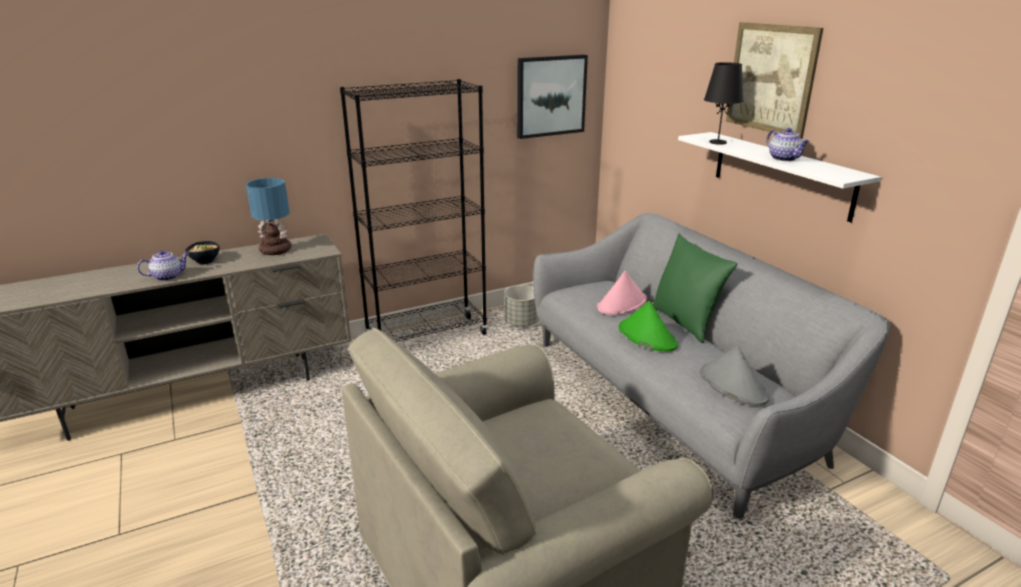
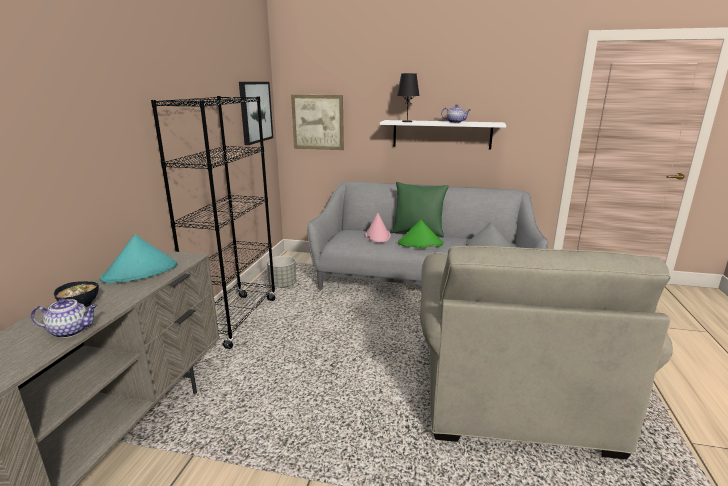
camera: 50 degrees left, 5 degrees down
(168, 277) = (71, 331): teapot -> teapot turned 75 degrees clockwise
(277, 250) = (141, 272): table lamp -> turquoise hat
(771, 78) = (426, 81): picture -> picture (318, 122)

